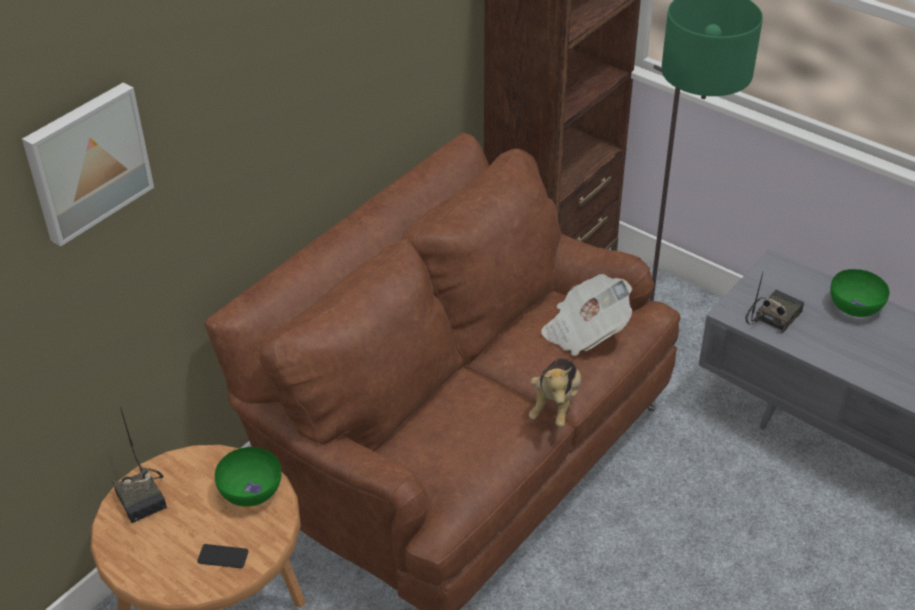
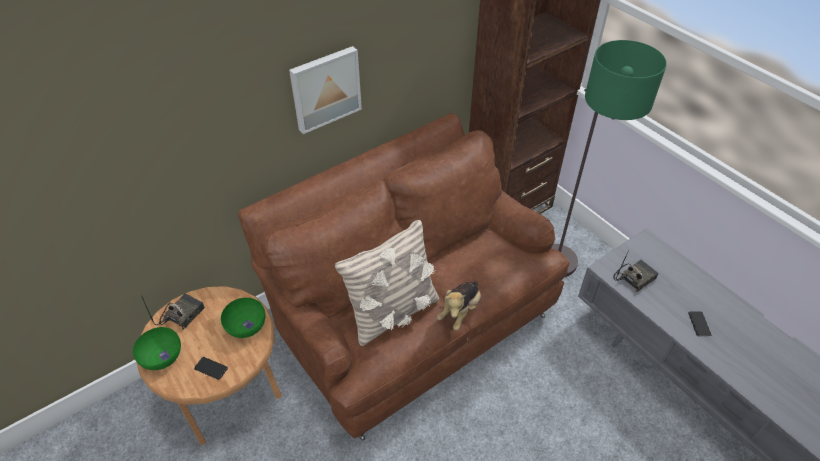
camera: 15 degrees right, 5 degrees up
(86, 161) = (134, 95): picture -> picture (325, 88)
(144, 496) = (182, 314): radio -> radio turned 135 degrees counterclockwise
(462, 427) = (393, 313): none -> beige pillow
(585, 331) = (498, 262): newspaper -> none
(854, 306) = (695, 282): green bowl -> green bowl (161, 356)
(874, 356) = (699, 324): none -> phone

